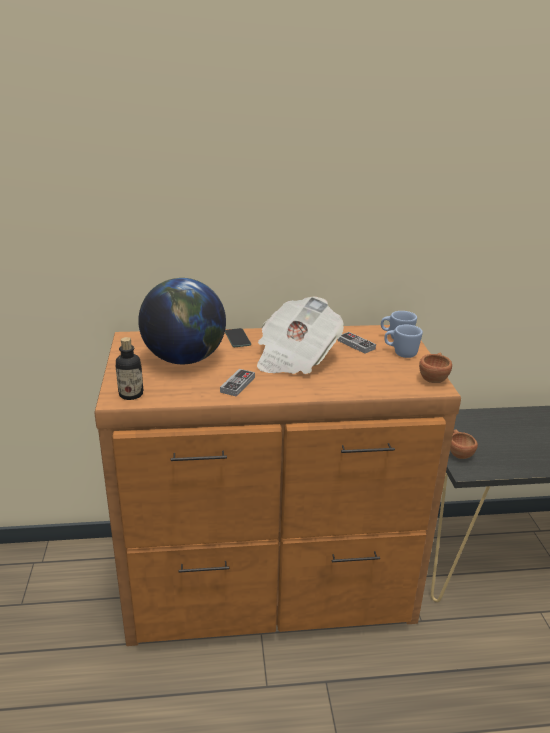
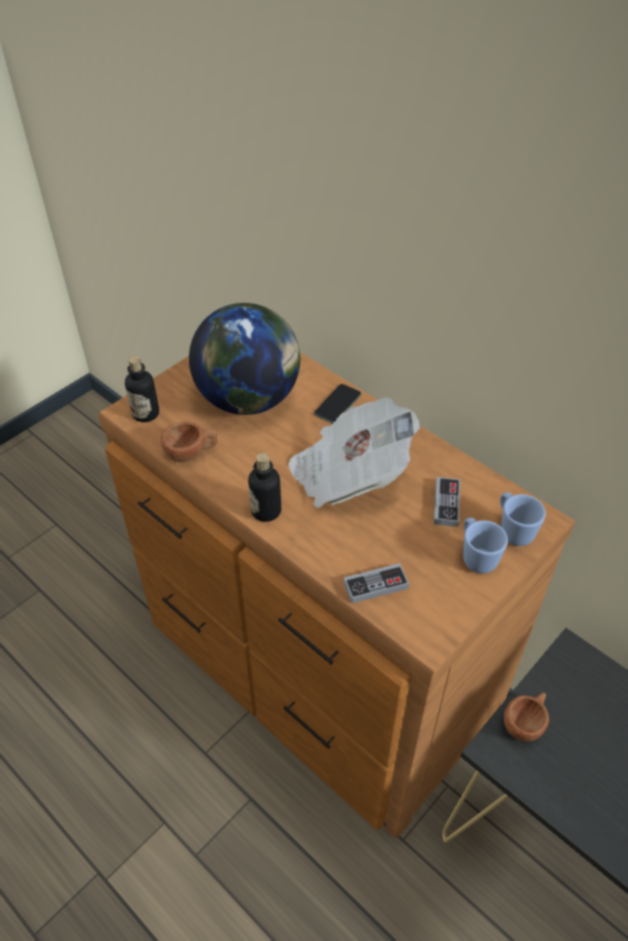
camera: 50 degrees right, 20 degrees up
(237, 384) = (242, 469): game controller -> game controller (375, 585)
(283, 391) = (266, 511): none -> bottle
(434, 378) = (449, 622): brown cup -> brown cup (191, 453)

